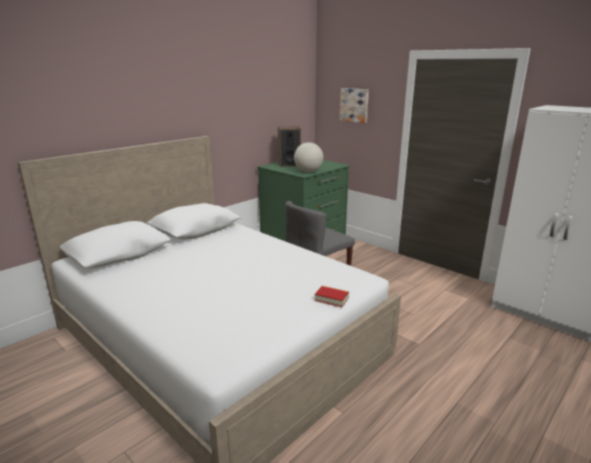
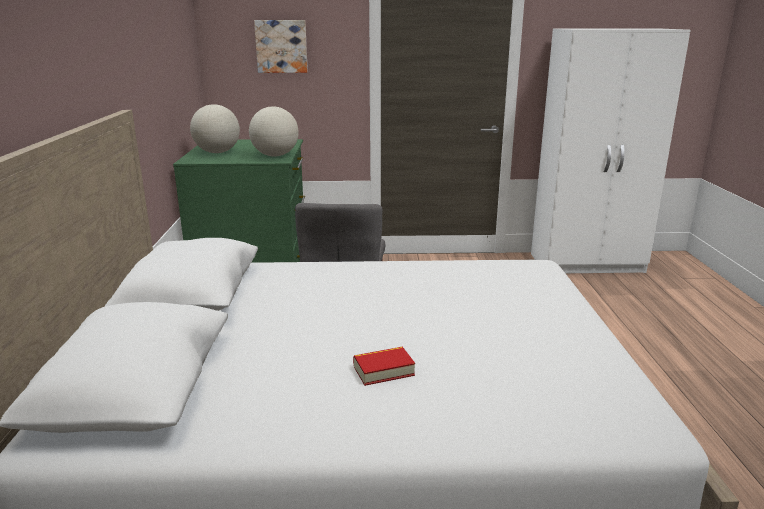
camera: 45 degrees left, 0 degrees up
(289, 164) = (217, 152): speaker -> globe
(331, 299) = (565, 299): book -> book (383, 371)

